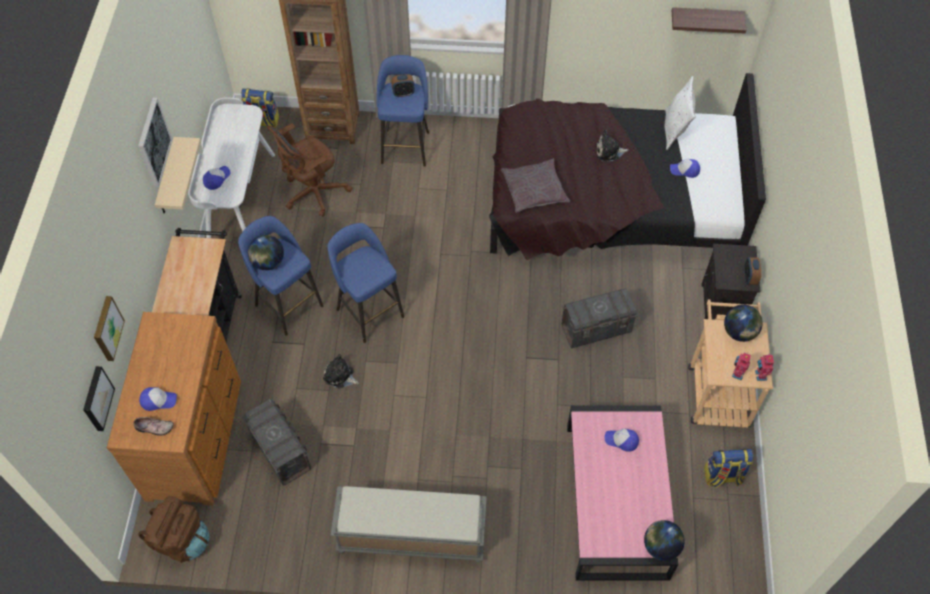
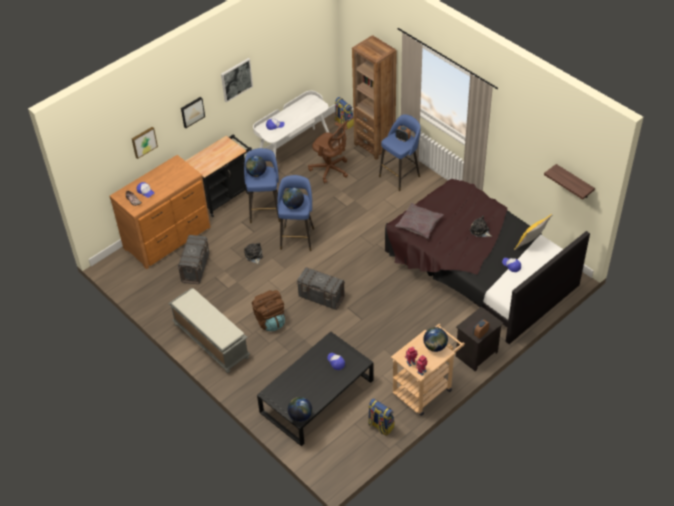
camera: 45 degrees right, 10 degrees down
(96, 398) = (117, 168): picture -> picture (192, 111)
(167, 178) = (239, 105): beige shelf -> none
(181, 540) = (120, 273): brown backpack -> brown backpack (270, 320)
(313, 193) = (331, 170): brown office chair -> brown office chair turned 150 degrees counterclockwise
(367, 272) = (293, 205): none -> globe
(596, 329) = (397, 319): grey storage box -> grey storage box (321, 297)
(617, 500) = (317, 396): pink coffee table -> black coffee table
(675, 130) = (531, 244): white pillow -> yellow pillow

